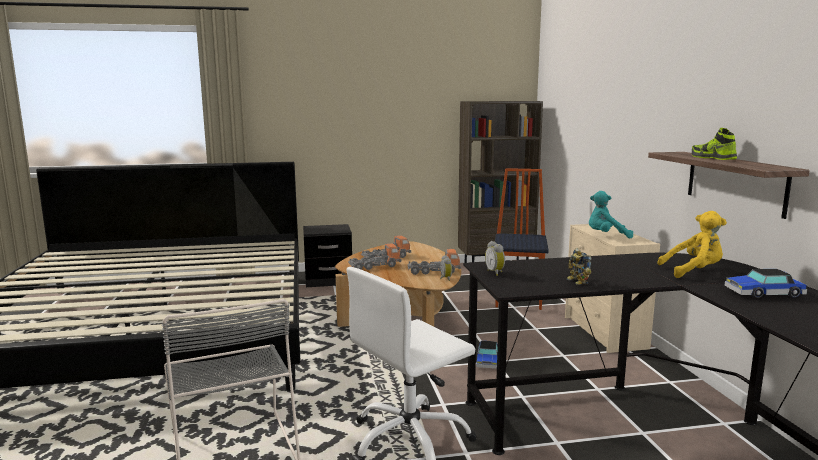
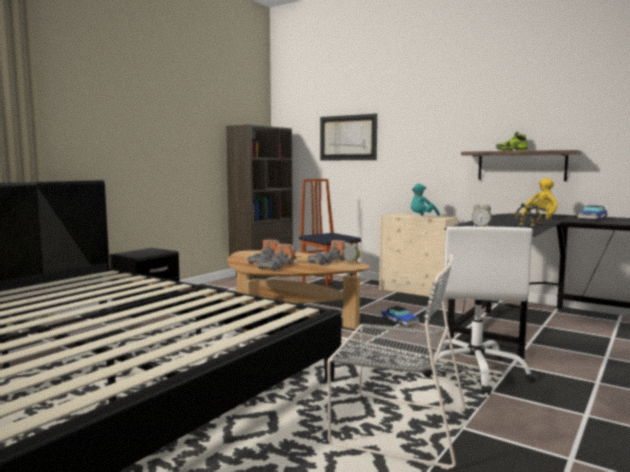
camera: 45 degrees left, 5 degrees down
(585, 116) = (347, 138): none -> picture

